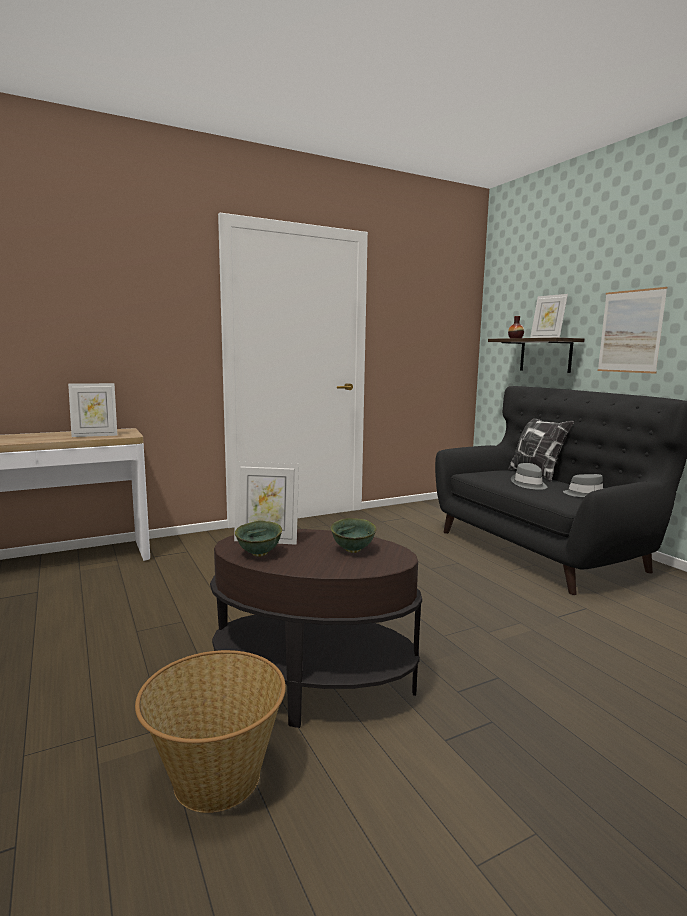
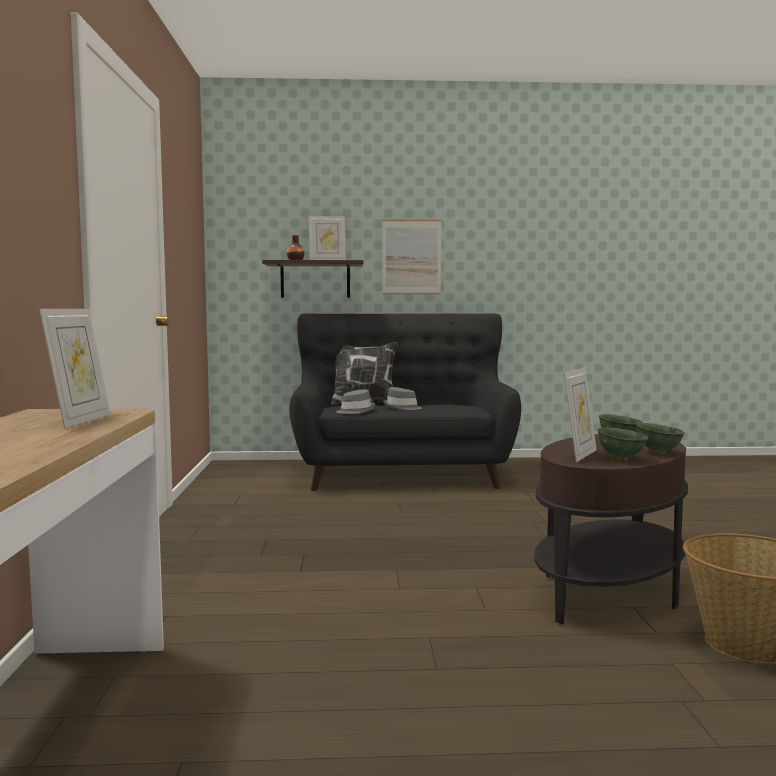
camera: 65 degrees left, 5 degrees down
(305, 566) = (658, 452): none -> green bowl
(585, 494) = (449, 404): grey hat -> grey hat (355, 411)

